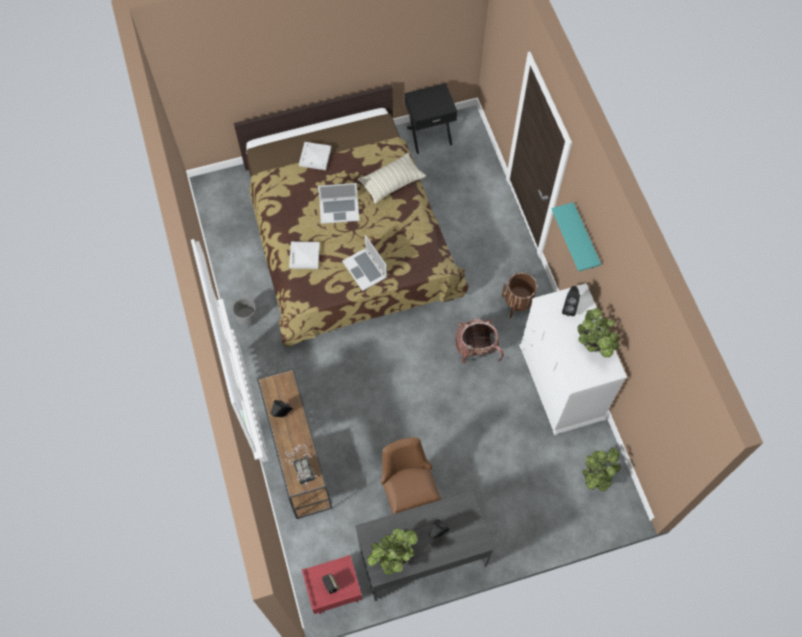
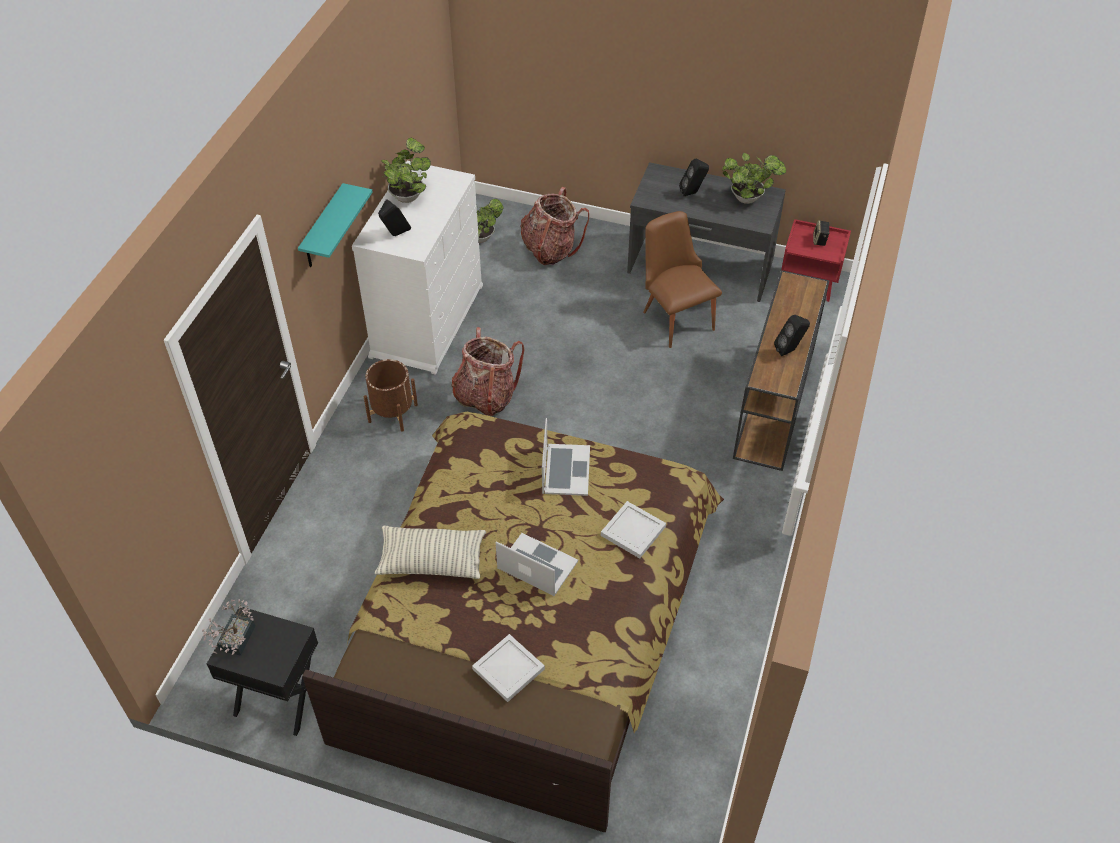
camera: 145 degrees left, 15 degrees down
(247, 318) = (746, 587): grey planter -> none
(303, 468) = (796, 294): potted plant -> potted plant (235, 642)
(408, 492) = (675, 316): brown chair -> brown chair turned 135 degrees clockwise
(538, 500) = (550, 249): none -> backpack

